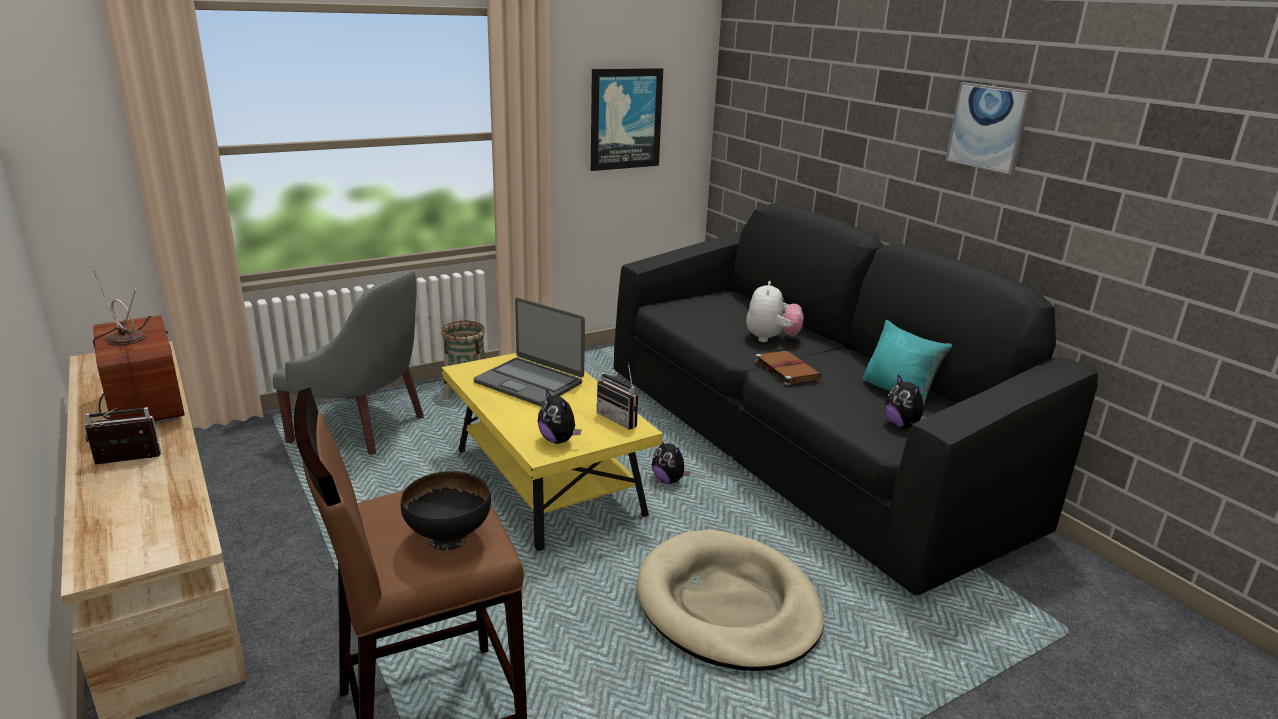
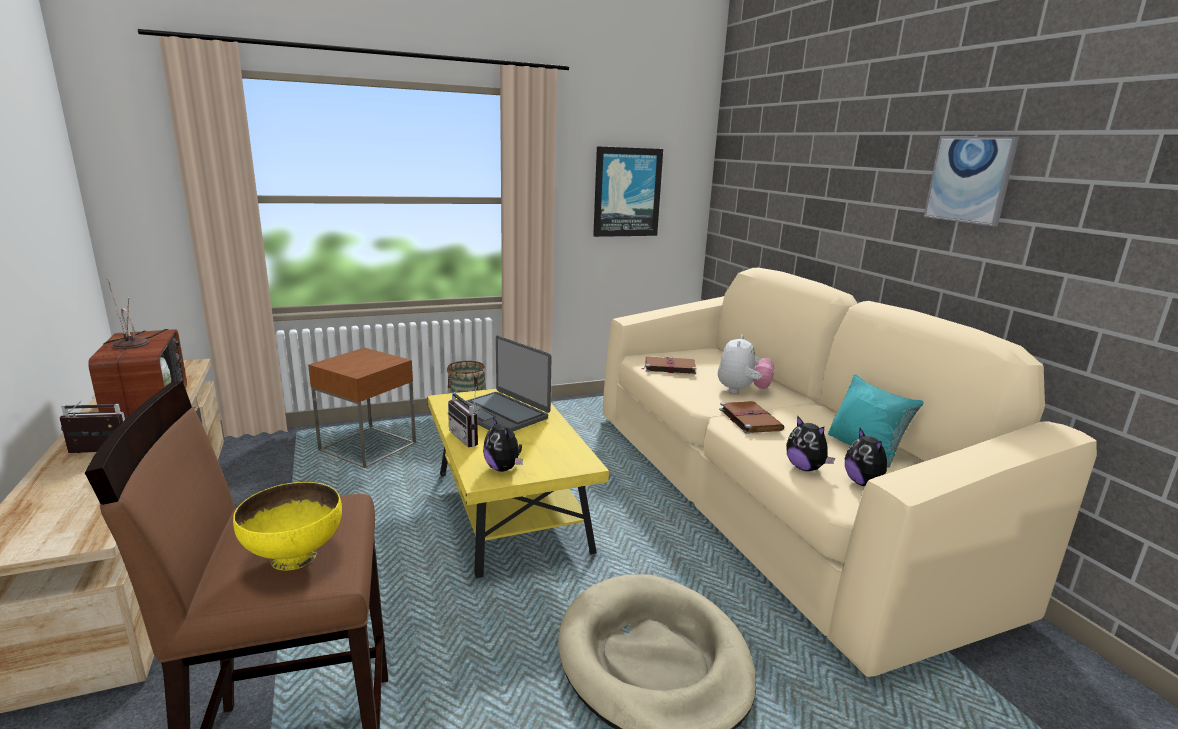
camera: 10 degrees right, 5 degrees down
(364, 427) = (368, 447): grey armchair -> brown side table
(449, 538) = (295, 557): black bowl -> yellow bowl
(621, 419) = (572, 453): radio -> radio (468, 438)
(668, 480) = (627, 520): plush toy -> plush toy (805, 468)
(690, 316) = (669, 367): none -> brown book
(799, 444) = (765, 497): black sofa -> beige sofa

